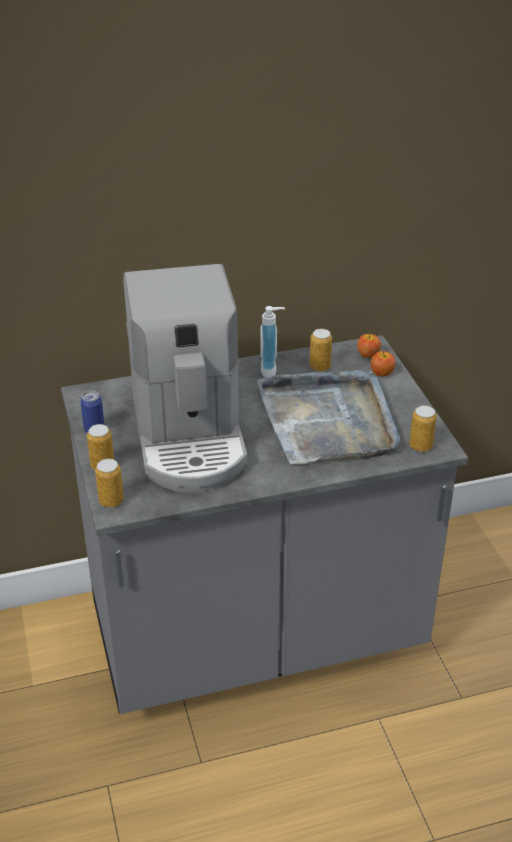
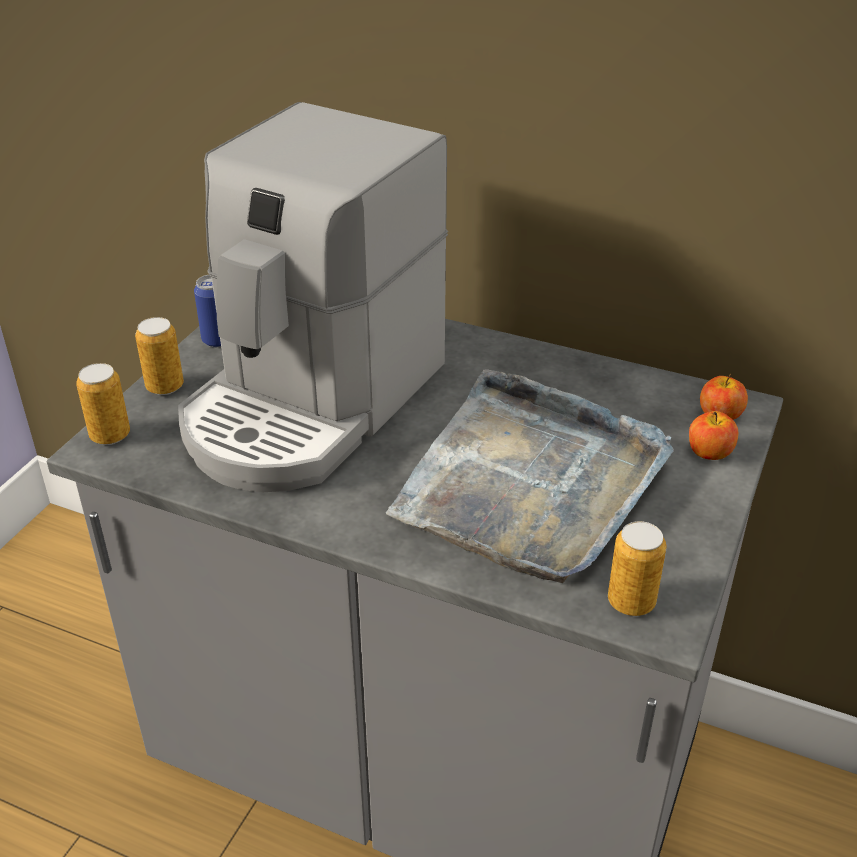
camera: 40 degrees right, 0 degrees up
(272, 371) = (540, 372): soap dispenser -> none
(320, 367) = (618, 398): can -> none

